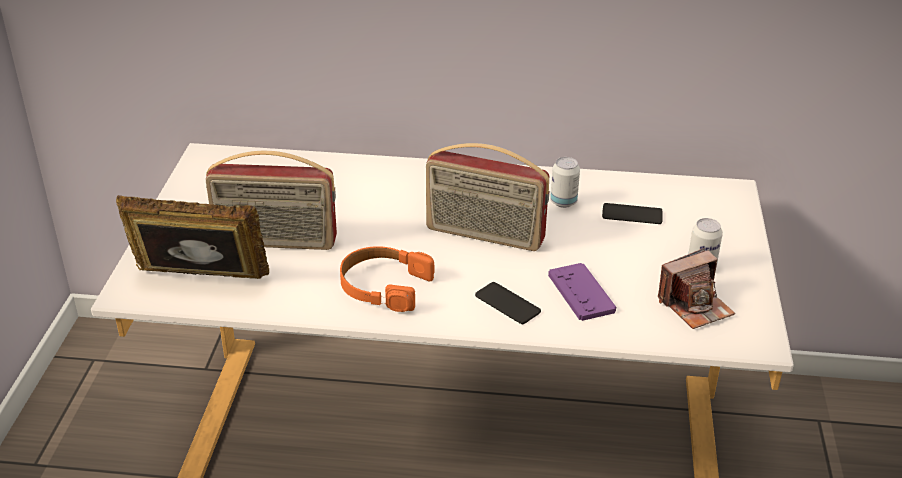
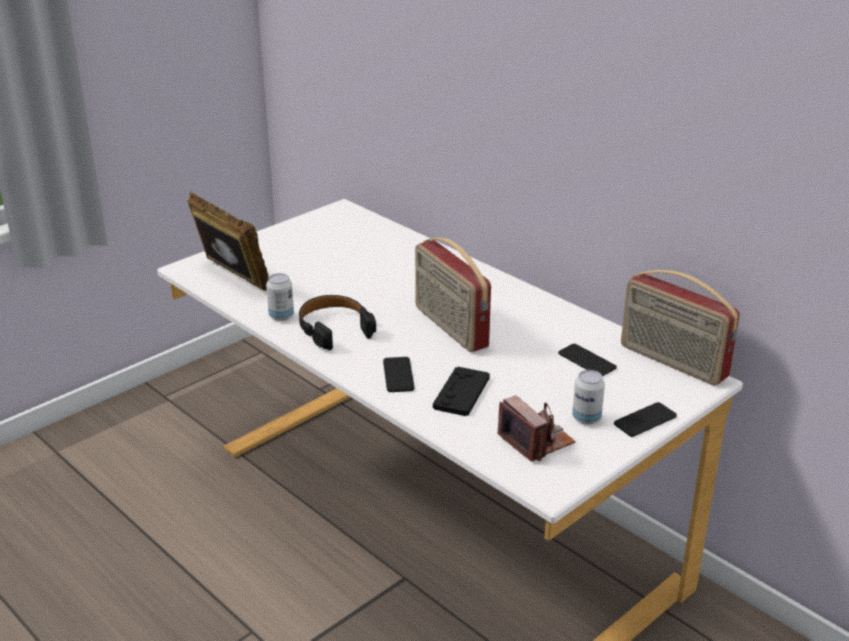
camera: 40 degrees right, 5 degrees down
(275, 242) = (307, 275): radio -> radio (672, 362)
(384, 286) = (334, 329): orange headphones -> black headphones
(563, 202) = (544, 331): can -> can (281, 316)
(581, 293) = (461, 392): purple game controller -> black game controller
(695, 306) = (536, 441): camera -> camera turned 135 degrees counterclockwise
(741, 246) = (645, 420): none -> phone

